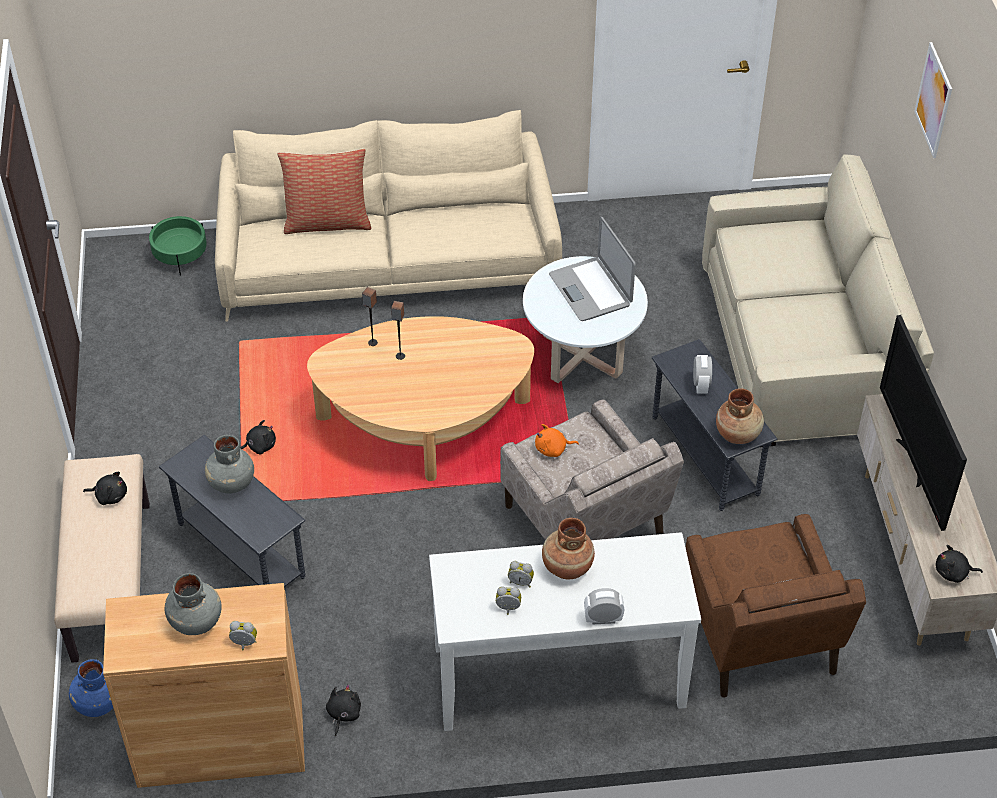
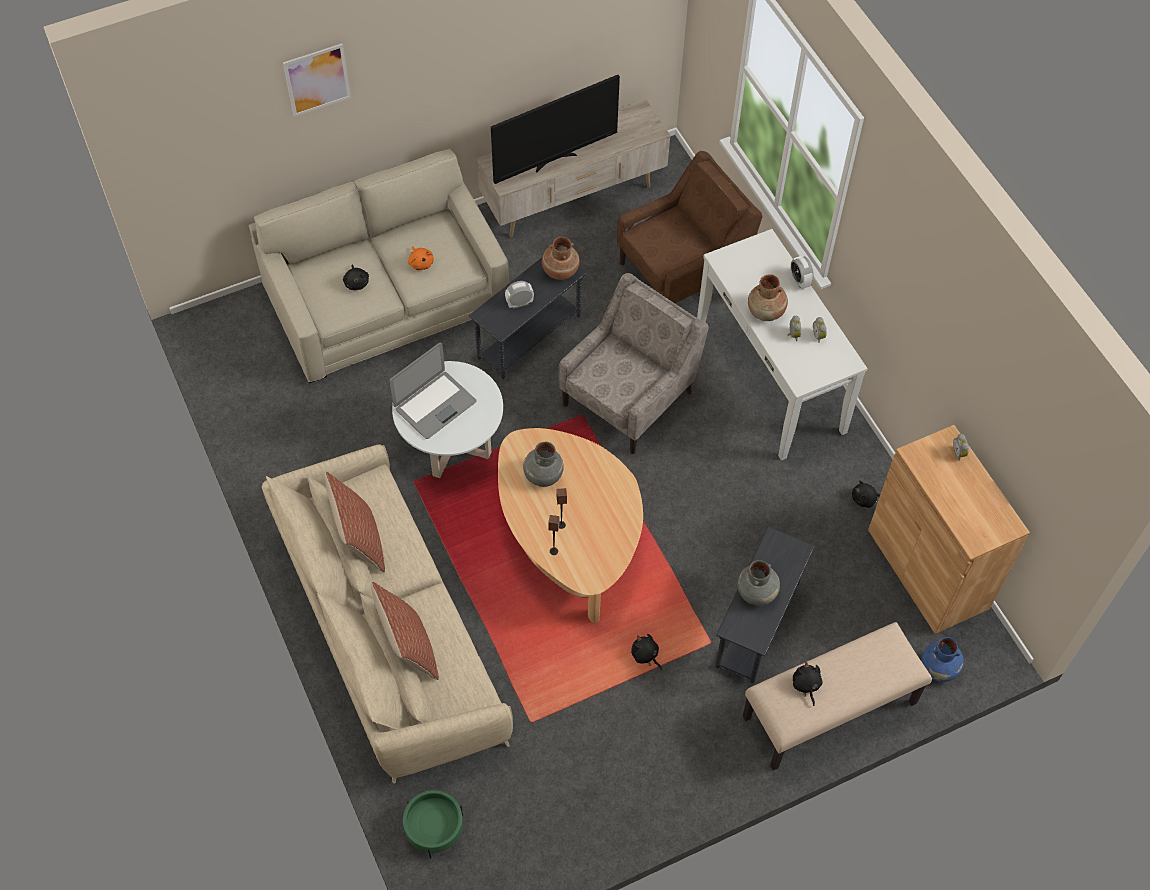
camera: 110 degrees left, 10 degrees up
(196, 620) = (956, 491): grey vase -> grey vase (543, 475)
(459, 212) = (359, 540): none -> pillow
(553, 449) = (616, 389): orange plush toy -> orange plush toy (421, 262)
(953, 573) = (644, 127): black plush toy -> black plush toy (356, 282)

